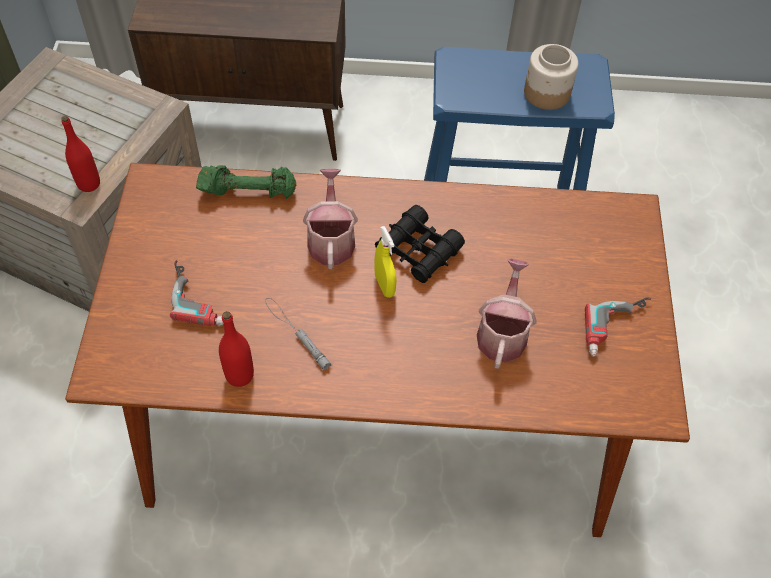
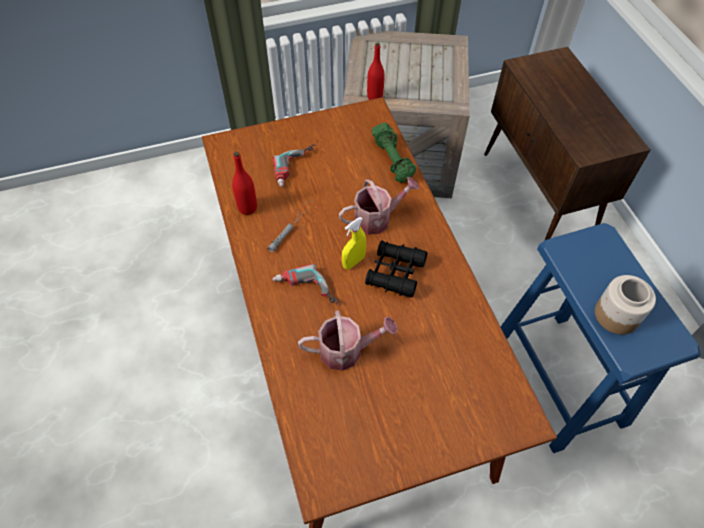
camera: 70 degrees right, 0 degrees up
(618, 330) = (388, 437): power drill -> power drill (305, 293)

